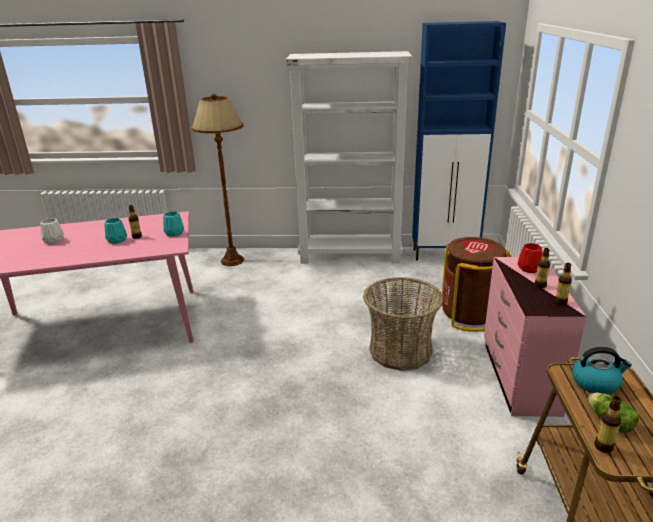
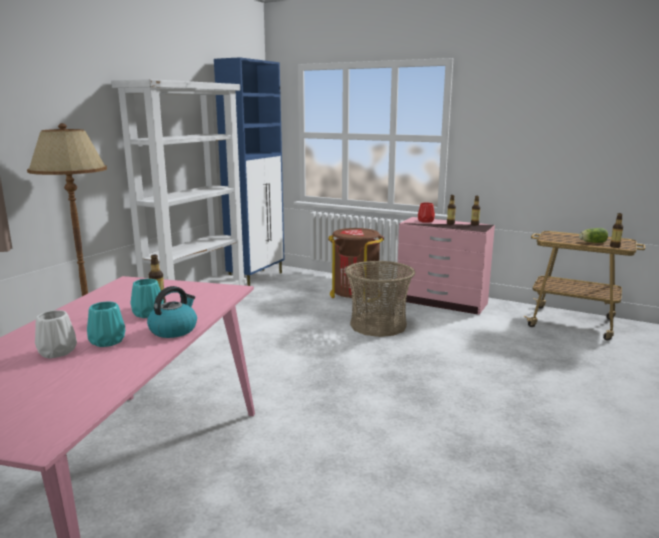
camera: 65 degrees left, 10 degrees down
(174, 233) = (185, 287): turquoise vase -> turquoise vase (106, 341)
(596, 383) = (558, 238): kettle -> kettle (174, 330)

